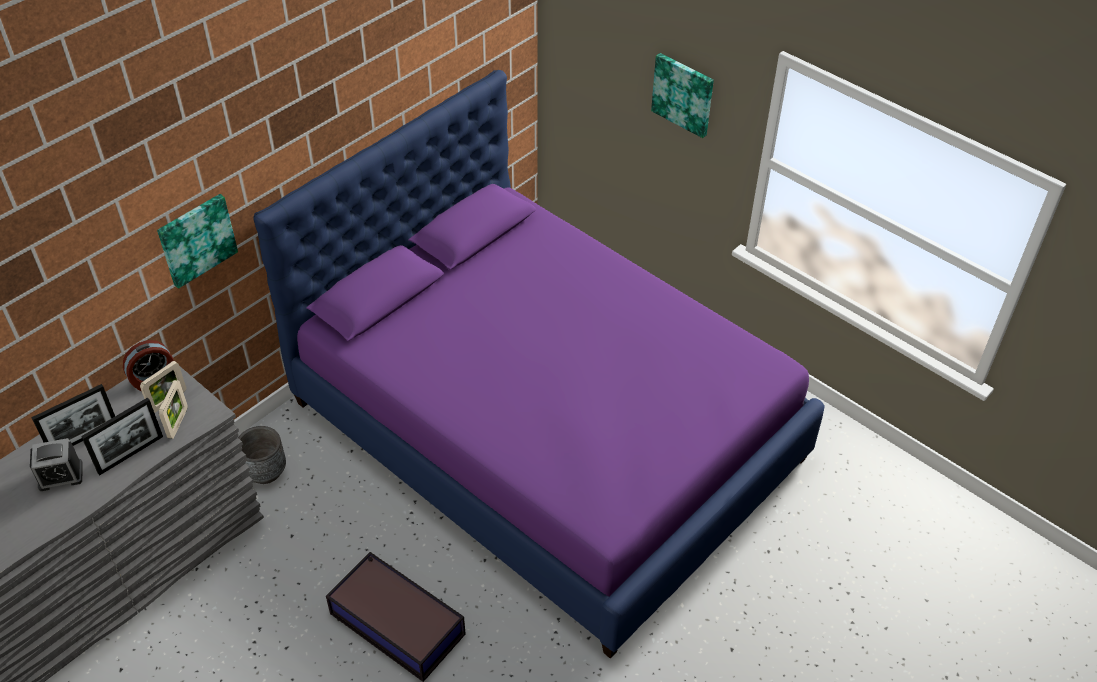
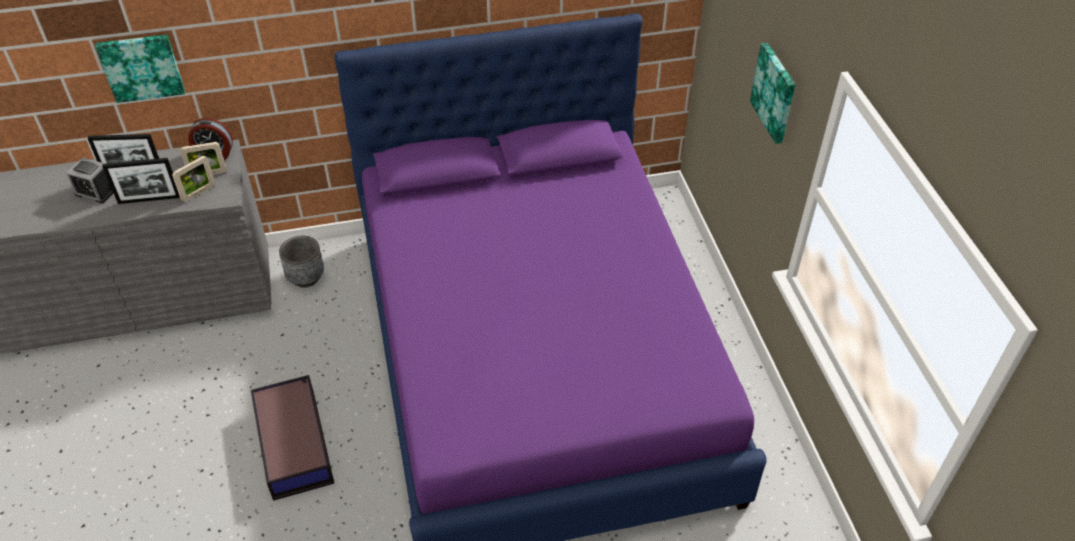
camera: 35 degrees right, 0 degrees up
(196, 239) = (281, 52): picture -> picture (141, 67)

